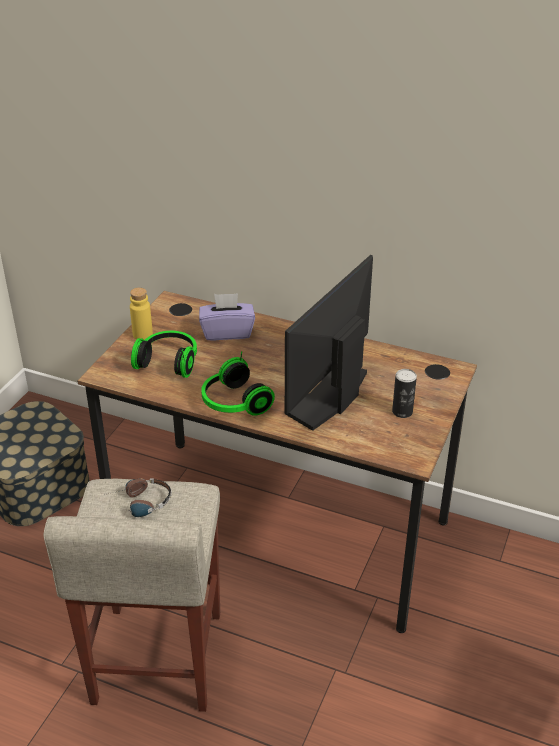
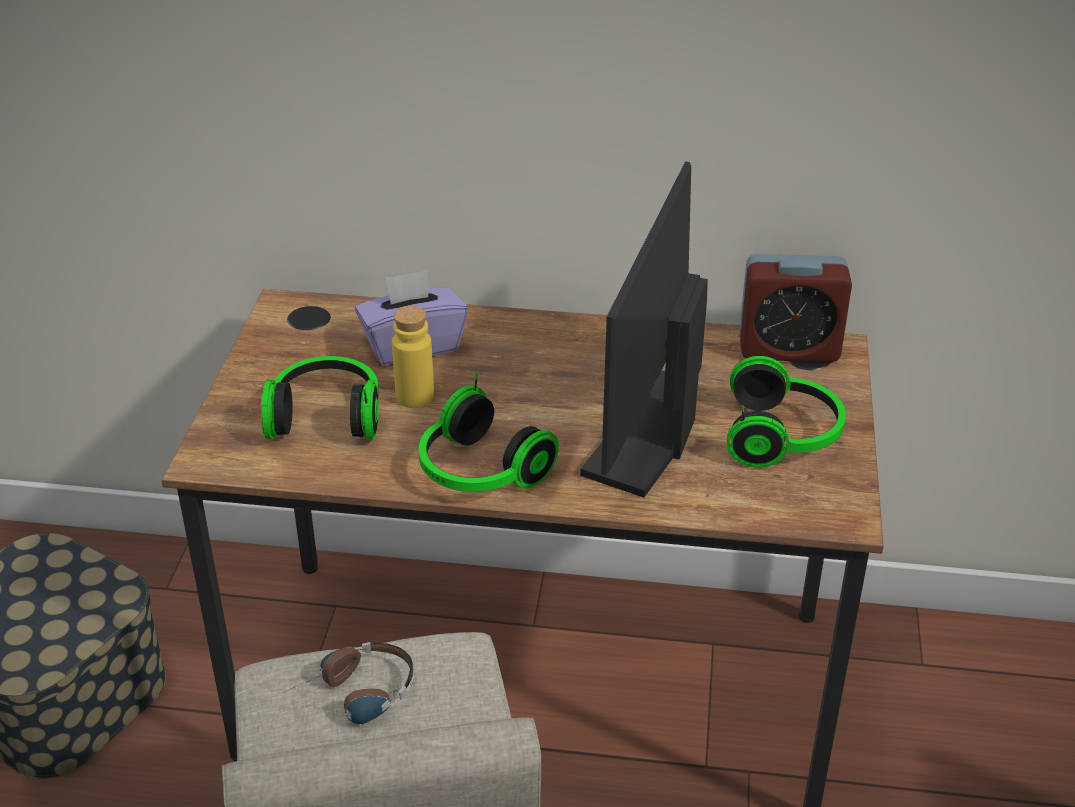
camera: 15 degrees left, 0 degrees up
(142, 334) = (256, 374): yellow bottle -> yellow bottle (415, 396)
(402, 412) = (783, 436): can -> headphones
(428, 365) = (788, 349): none -> alarm clock

